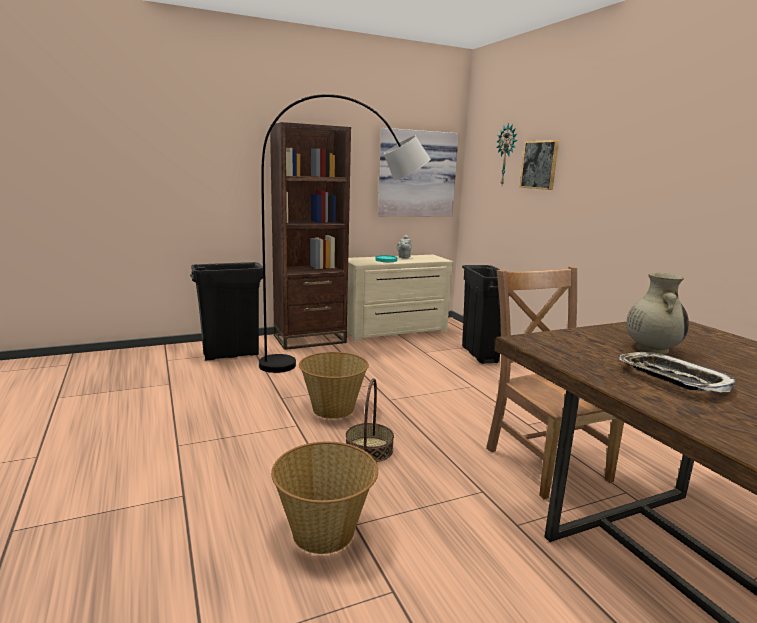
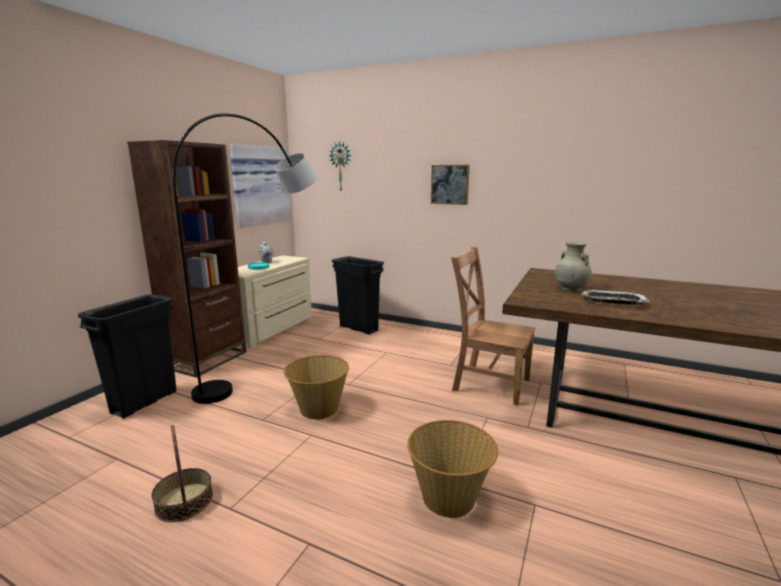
camera: 40 degrees left, 0 degrees up
(369, 449) = (389, 426): basket -> basket (184, 501)
(539, 165) = (376, 174): picture -> picture (449, 184)

